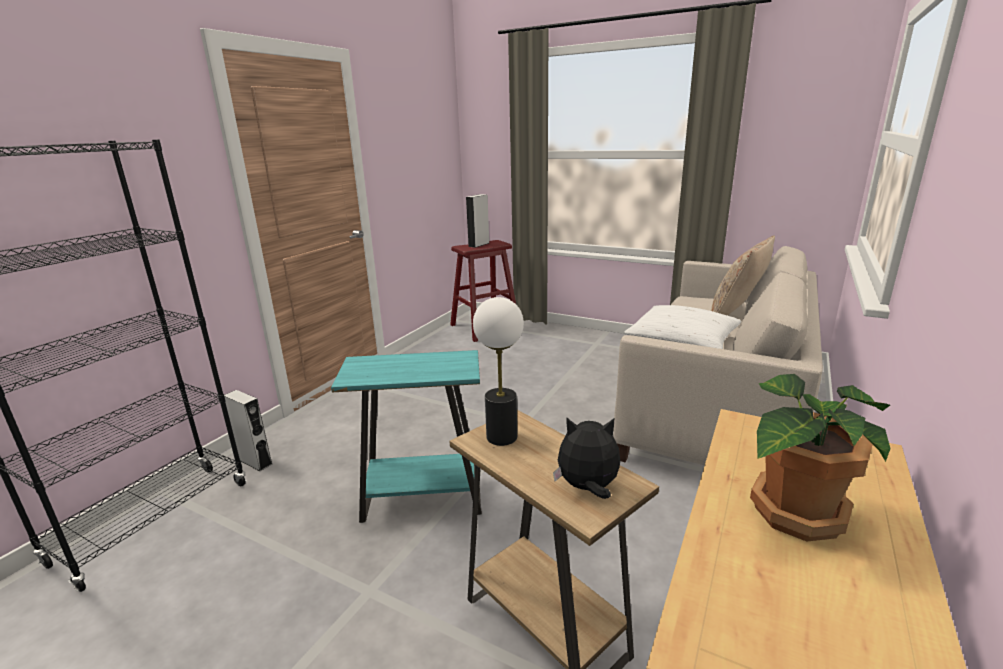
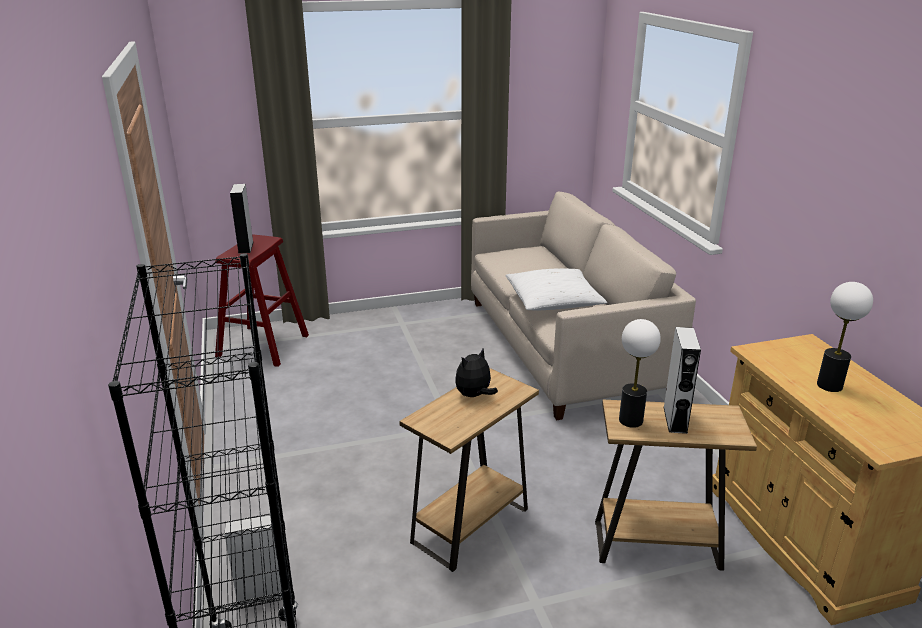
camera: 45 degrees left, 5 degrees up
(423, 499) = (470, 526): turquoise side table -> brown side table
(548, 459) = (675, 419): none -> grey speaker
(587, 488) = (717, 424): plush toy -> plush toy (474, 396)
(736, 315) = (553, 263): beige pillow -> none
(793, 513) = (829, 385): potted plant -> table lamp

